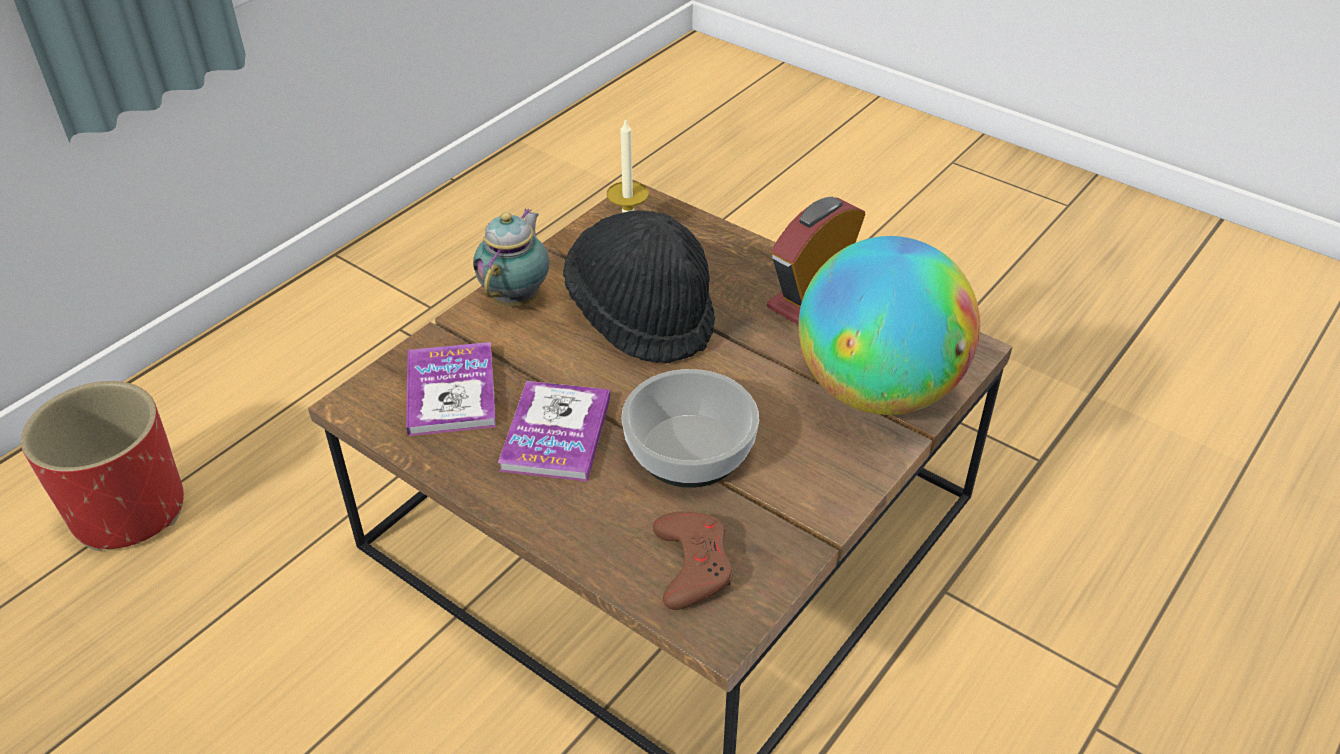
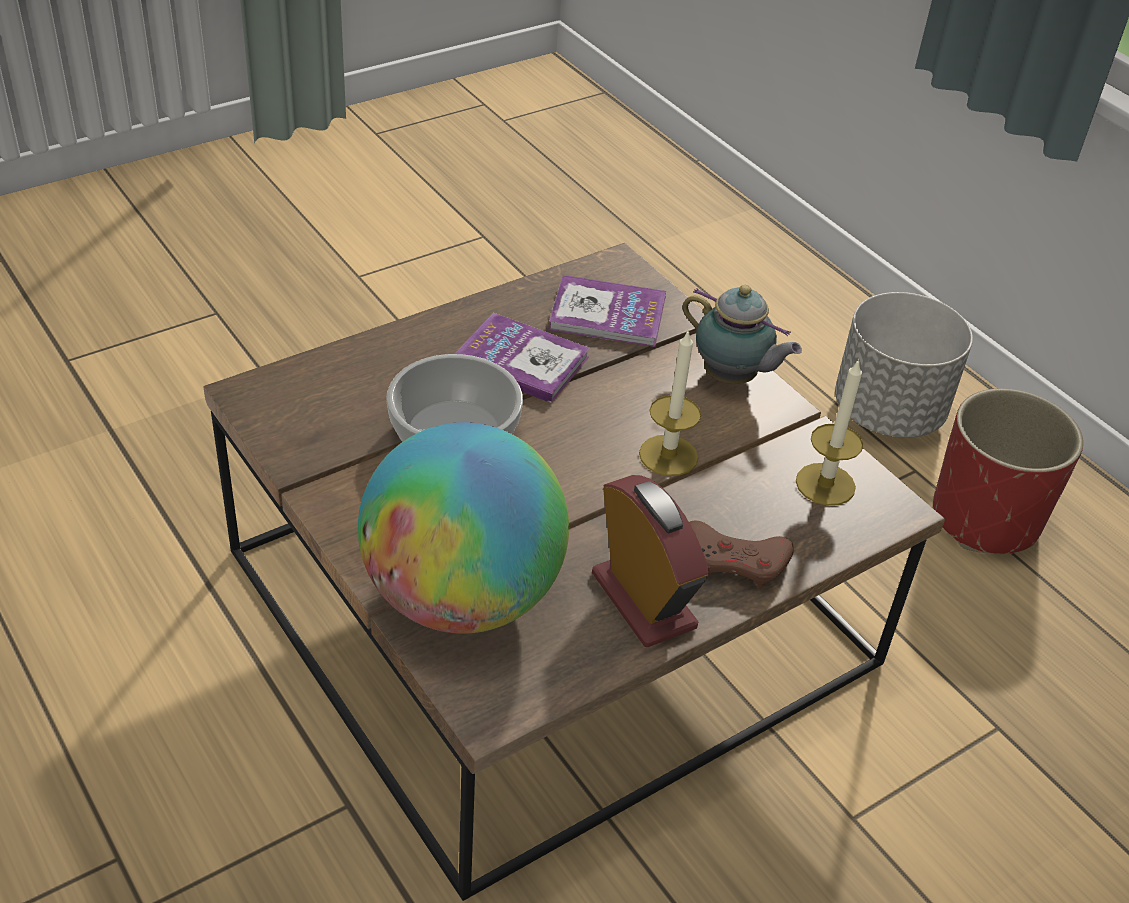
camera: 105 degrees right, 0 degrees up
(129, 510) = (709, 289): red planter -> red planter (986, 519)
(322, 352) = (888, 412): none -> grey planter
(642, 315) = (668, 455): black hat -> candle
(692, 565) = (322, 398): brown game controller -> brown game controller (735, 561)

